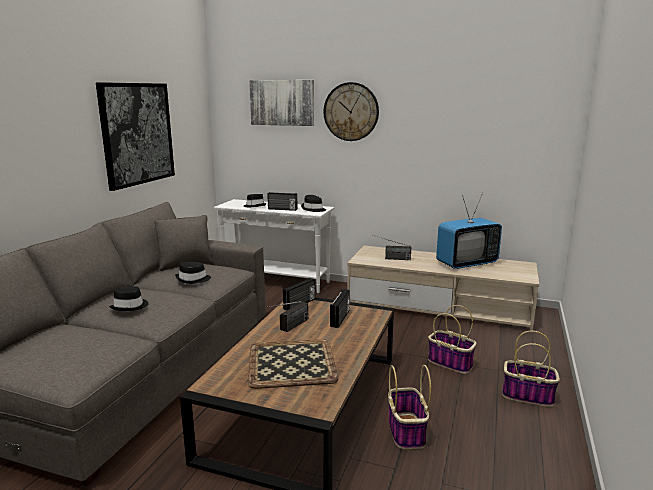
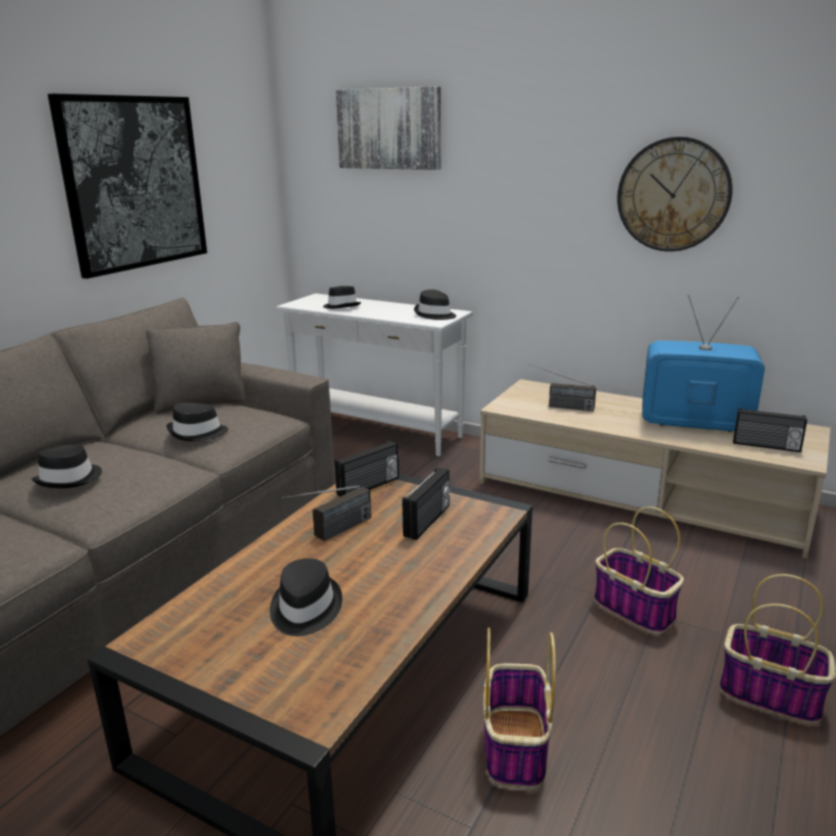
camera: 10 degrees right, 5 degrees up
(282, 209) = (383, 313): radio -> radio (766, 446)
(291, 364) = (304, 608): tray -> black hat
(351, 112) = (503, 143): wall clock -> wall clock (673, 195)
(466, 263) = (694, 423): television -> television turned 150 degrees counterclockwise

